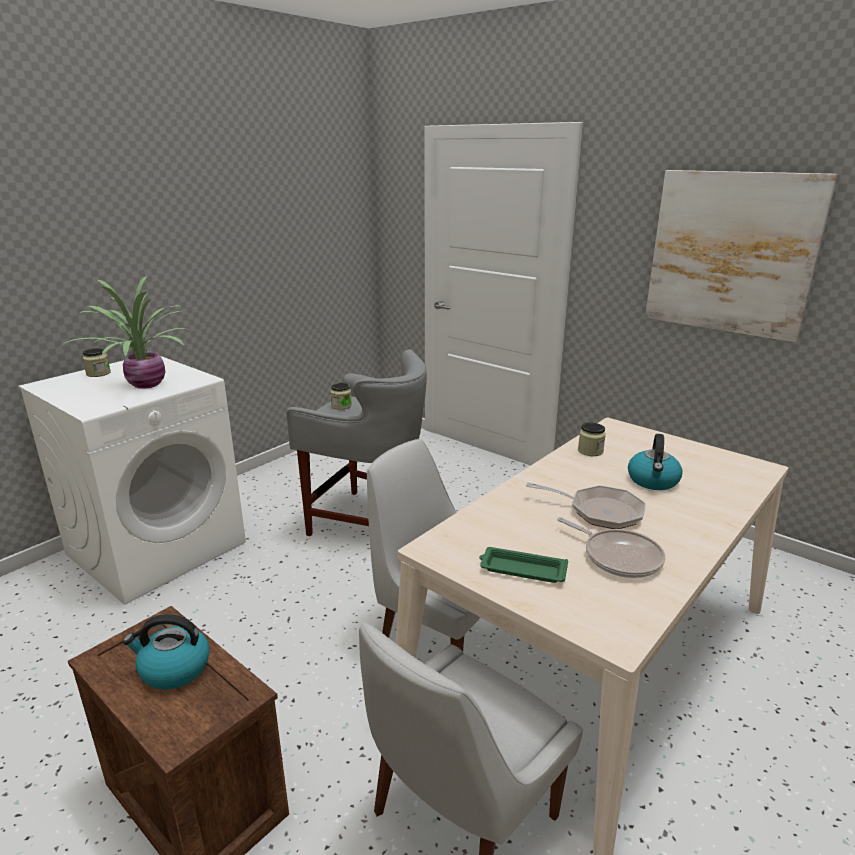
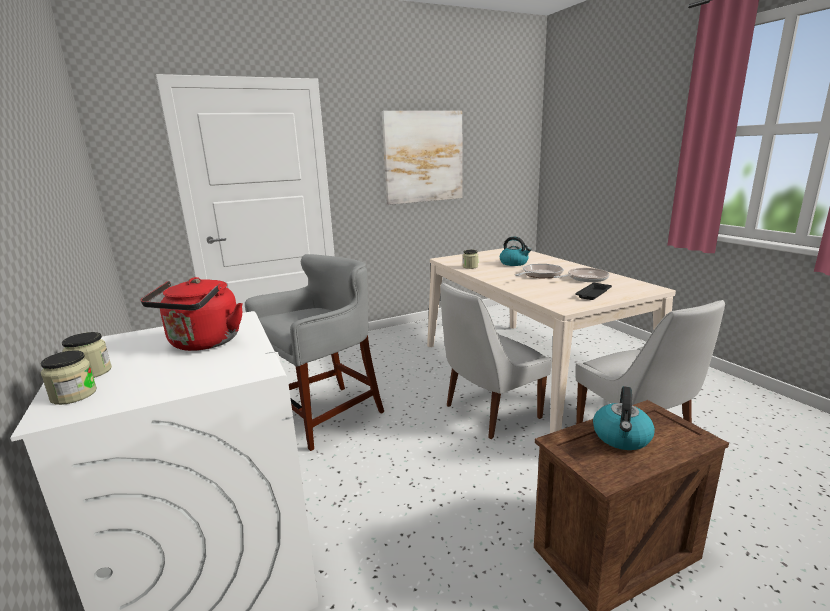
camera: 65 degrees left, 5 degrees down
(144, 384) = (203, 343): potted plant -> red kettle
(341, 406) = (288, 318): jar -> jar (74, 395)
(521, 569) = (592, 294): green tray -> black tray

